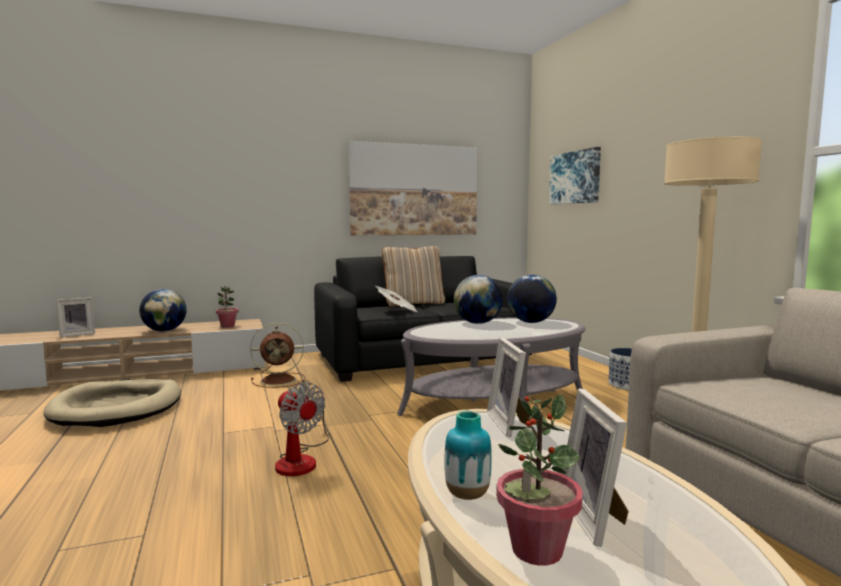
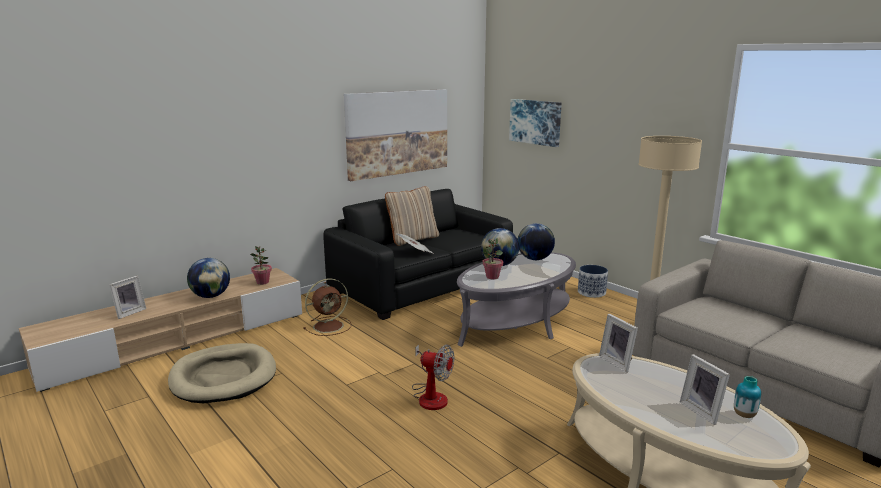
camera: 20 degrees left, 10 degrees up
(467, 495) = (644, 411): vase -> vase (744, 415)
(536, 550) = (695, 431): potted plant -> potted plant (492, 277)

